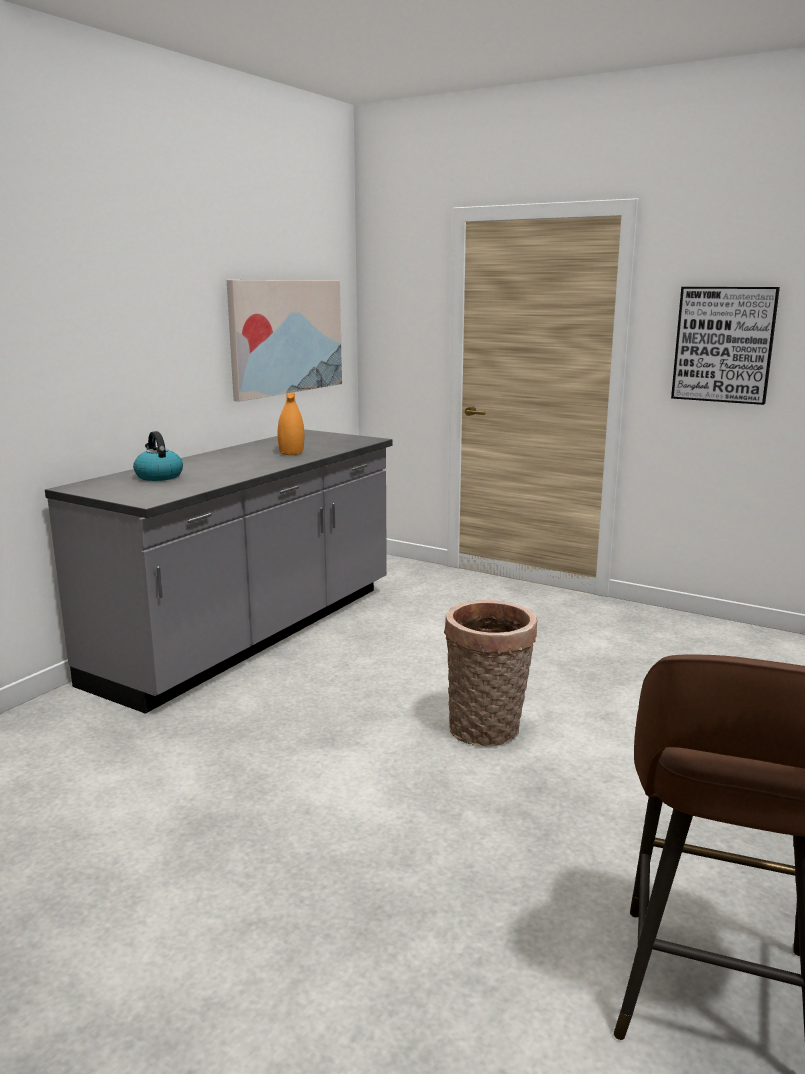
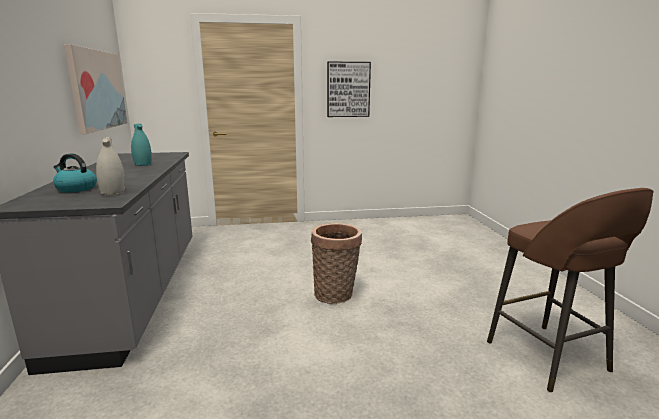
camera: 40 degrees left, 0 degrees up
(177, 489) = (113, 192): none -> white vase
(291, 452) = (143, 164): orange vase -> turquoise vase

